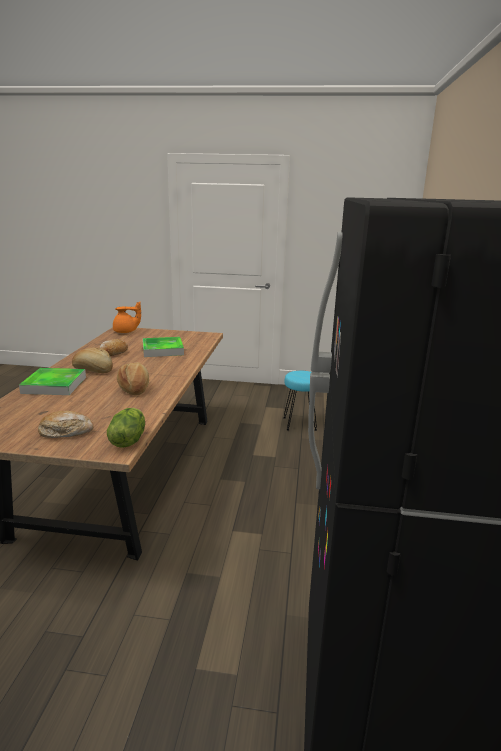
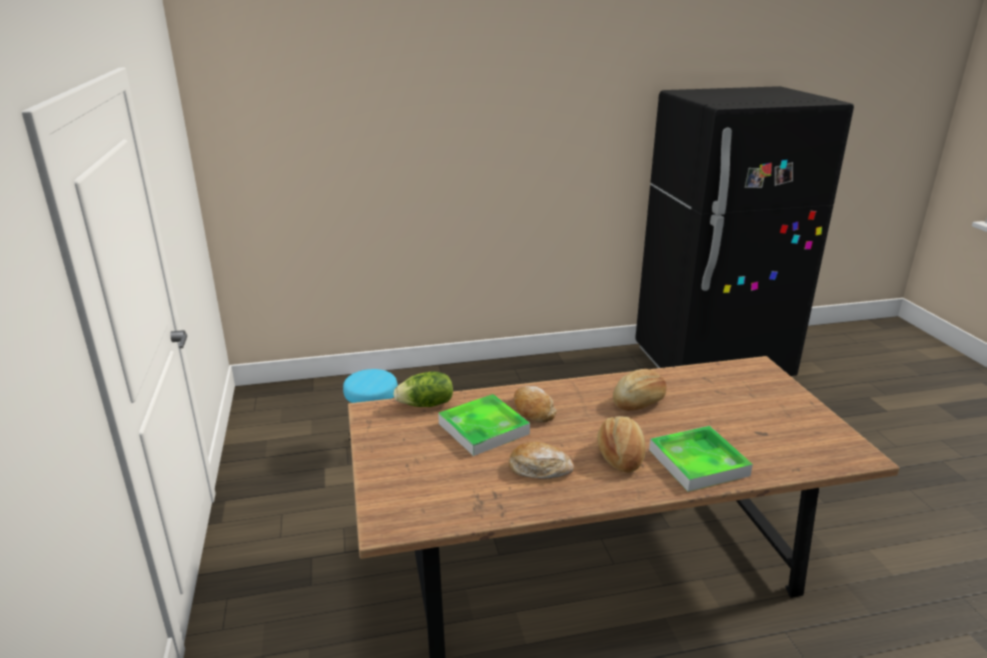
camera: 110 degrees left, 5 degrees up
(66, 432) = (771, 401): bread -> bread (533, 410)
(126, 332) = (400, 508): orange teapot -> none
(128, 440) = (740, 366): lettuce -> lettuce (426, 405)

